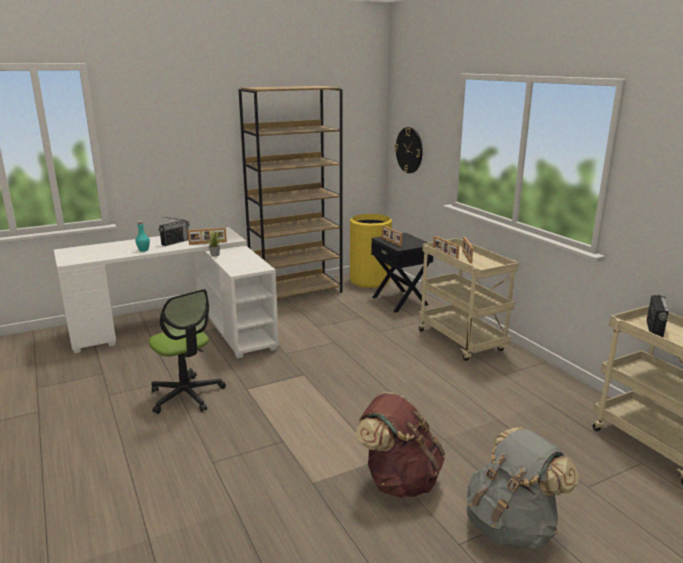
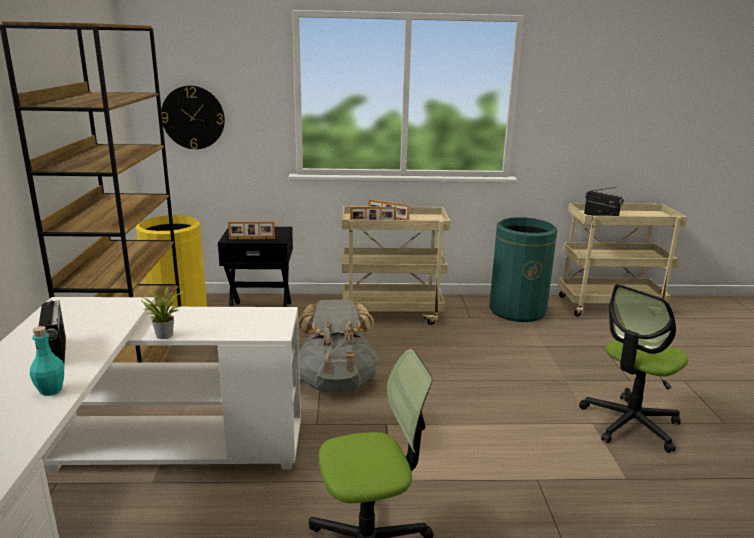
camera: 65 degrees left, 0 degrees up
(208, 243) = (118, 326): picture frame -> none
(399, 480) = (630, 423): brown backpack -> office chair
(511, 526) = (699, 392): grey backpack -> grey backpack (336, 382)
(555, 394) = (517, 310): none -> green trash can

